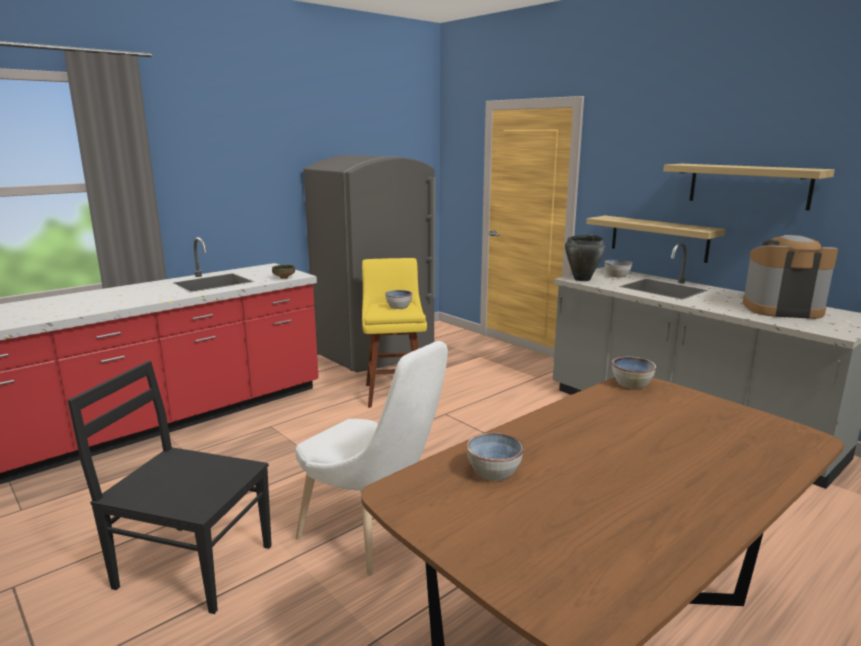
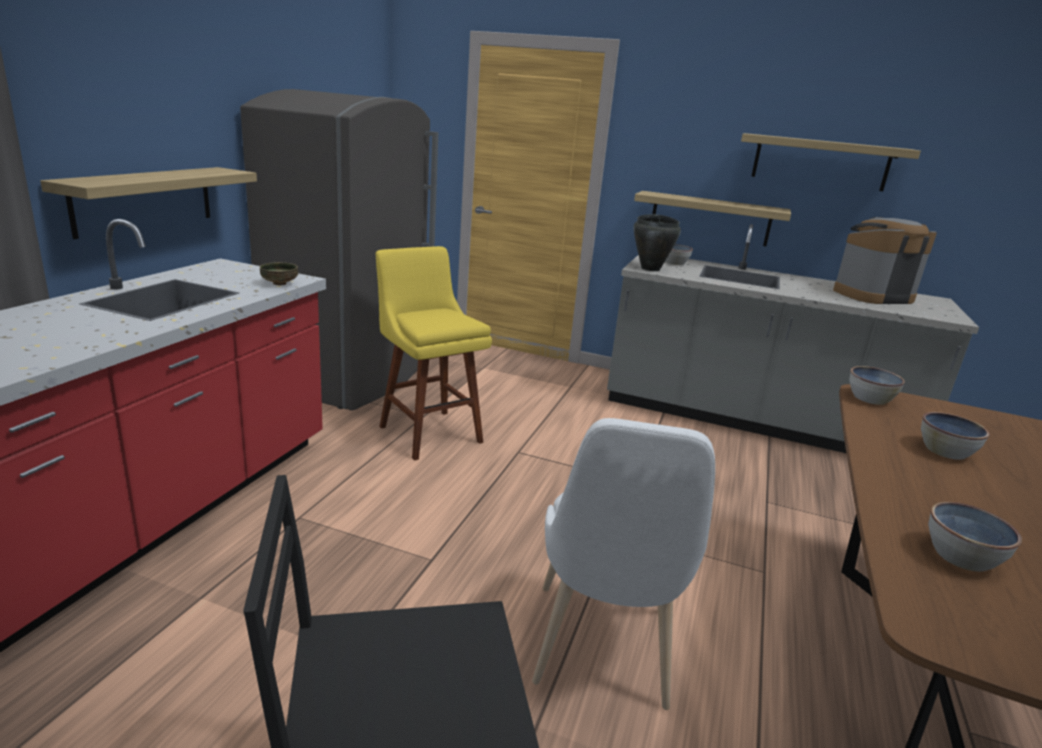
camera: 30 degrees left, 5 degrees up
(233, 227) = (144, 200): none -> shelf
(372, 536) = (602, 654): white chair -> white chair turned 90 degrees clockwise
(399, 307) = (447, 317): bowl -> bowl (946, 451)

